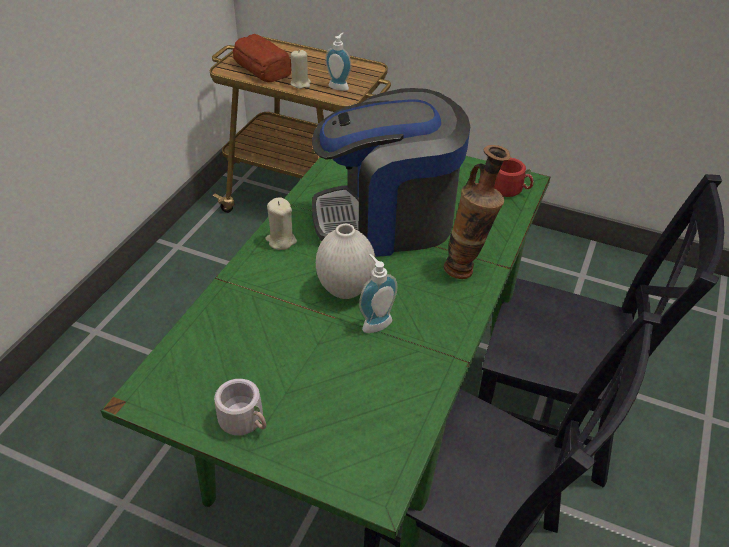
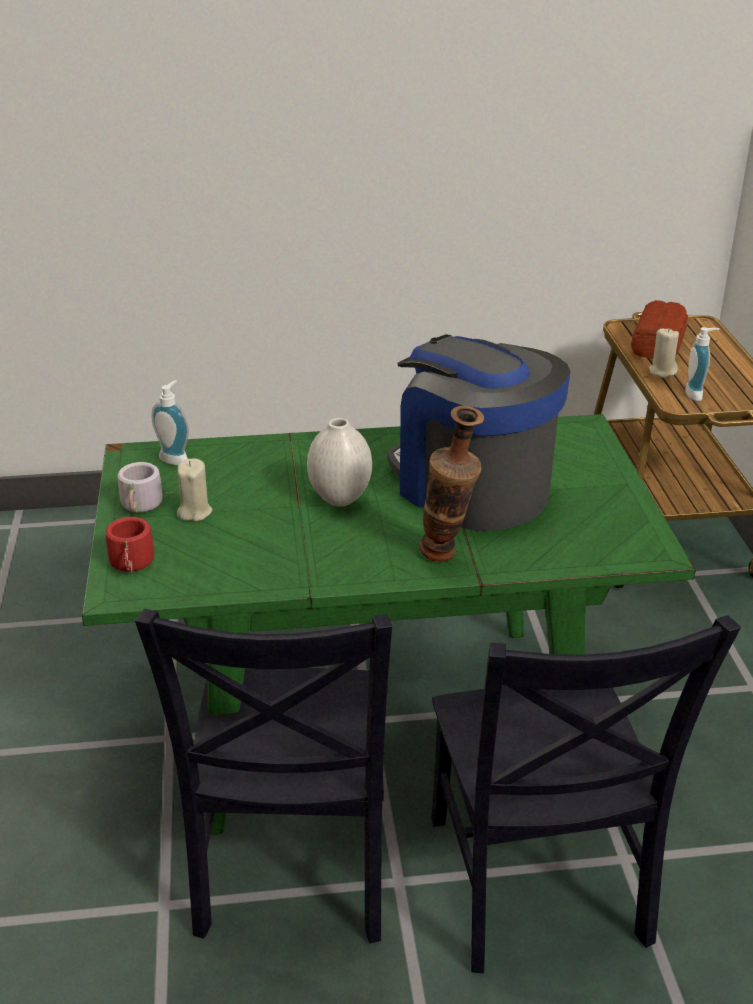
camera: 60 degrees right, 10 degrees down
(281, 241) = (372, 444): beige candle -> beige candle (194, 512)
(375, 322) = (312, 528): soap dispenser -> soap dispenser (176, 458)
(510, 189) = (627, 546): red mug -> red mug (134, 564)

